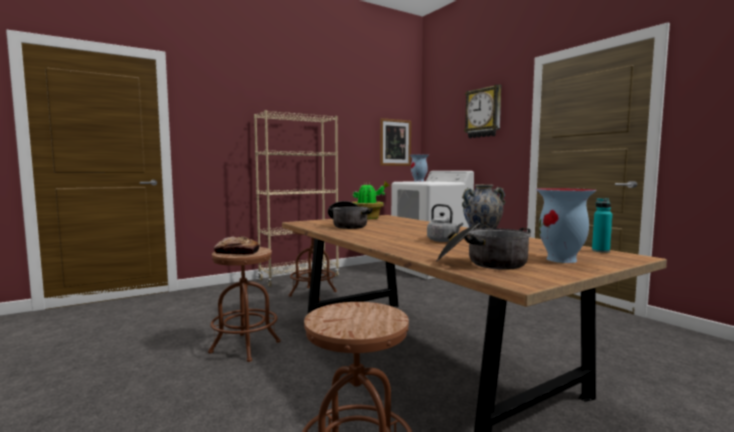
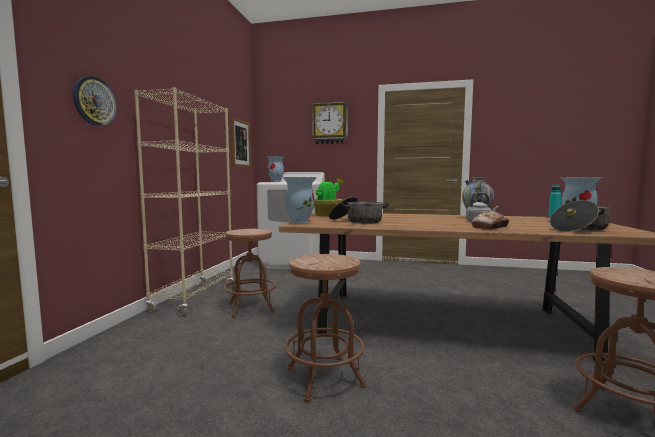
camera: 45 degrees left, 0 degrees up
(221, 127) = (94, 101): none -> wall clock
(237, 252) = (327, 262): bread -> bread (490, 227)
(309, 221) = (299, 222): none -> vase

